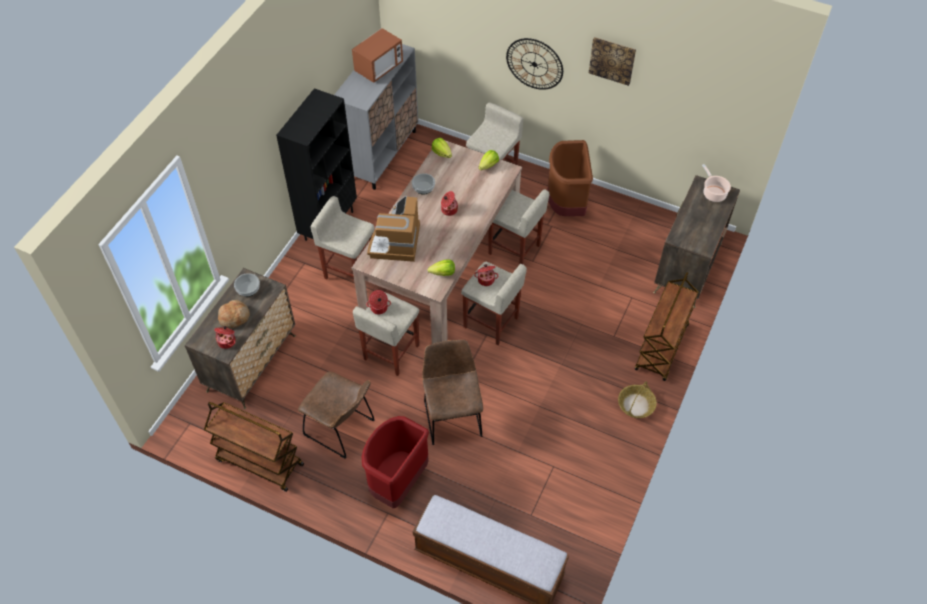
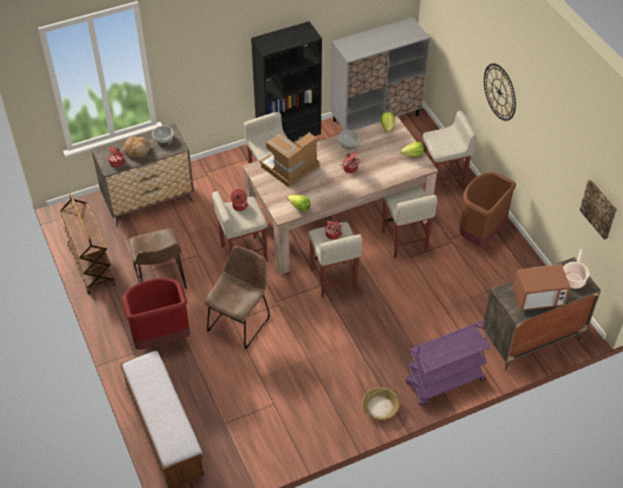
camera: 40 degrees right, 5 degrees down
(379, 68) = (388, 38): microwave -> microwave (538, 298)
(612, 60) = (546, 114): picture -> picture (599, 209)
(661, 348) = (444, 382): brown cart -> purple cart

